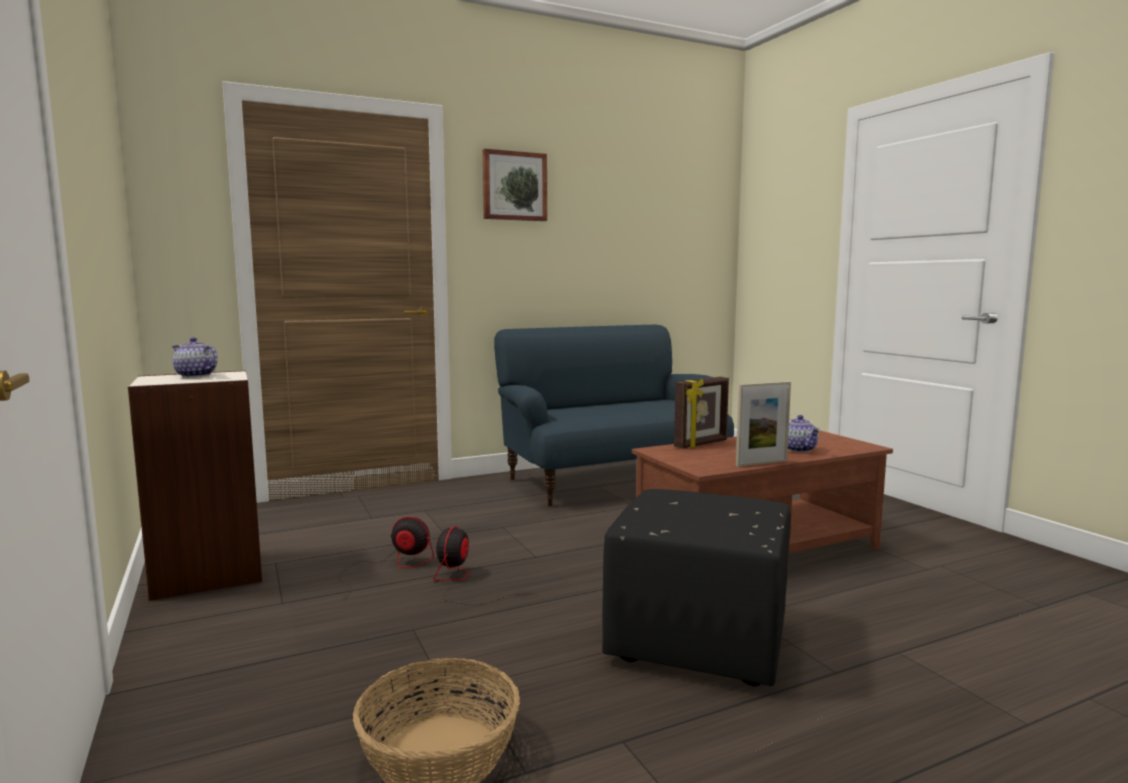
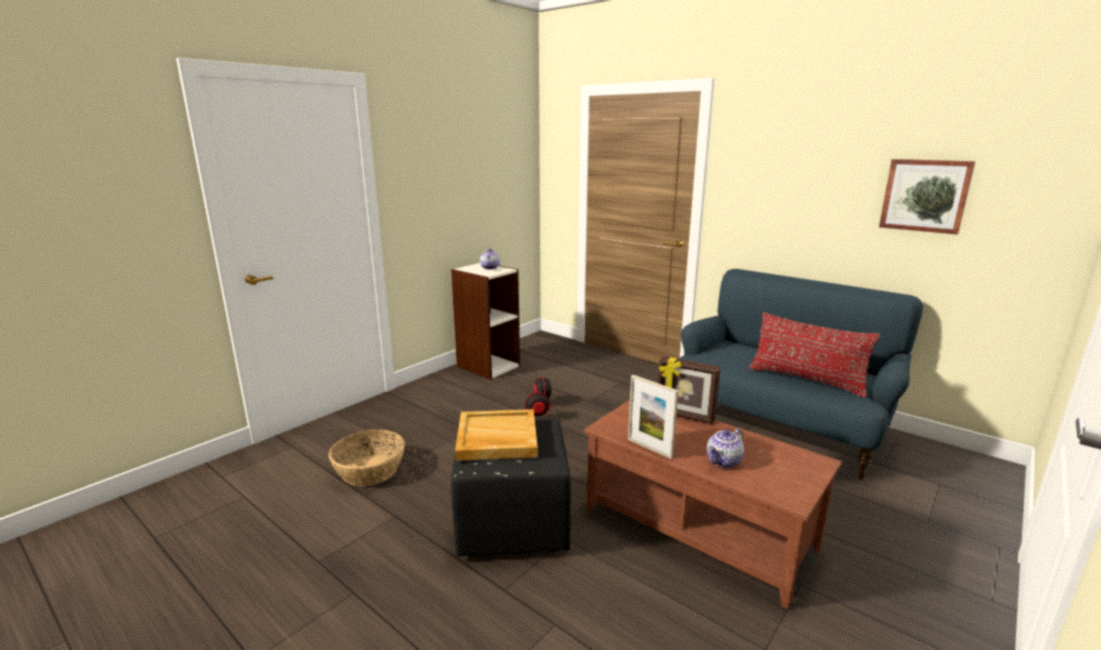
camera: 65 degrees right, 10 degrees up
(514, 186) = (769, 143): picture -> picture (925, 195)
(653, 410) = (806, 380): none -> red pillow
(693, 513) = (496, 438): none -> beige tray

